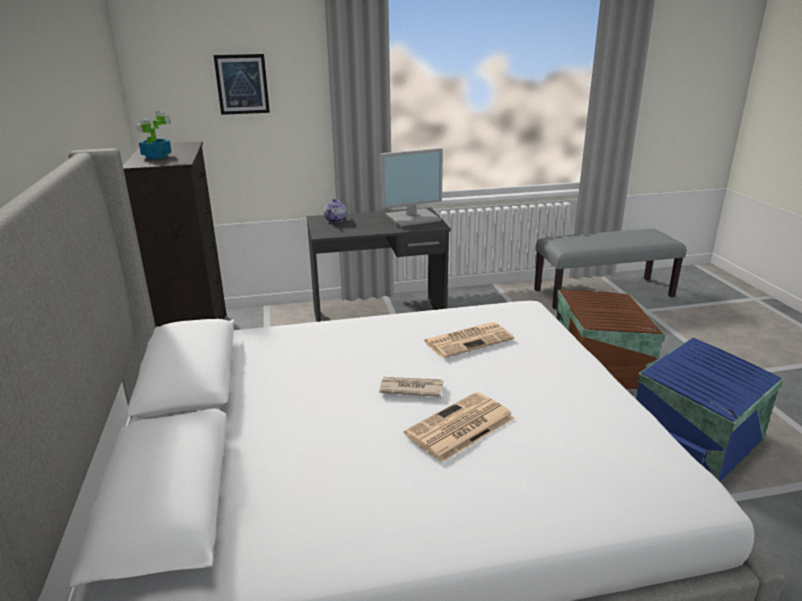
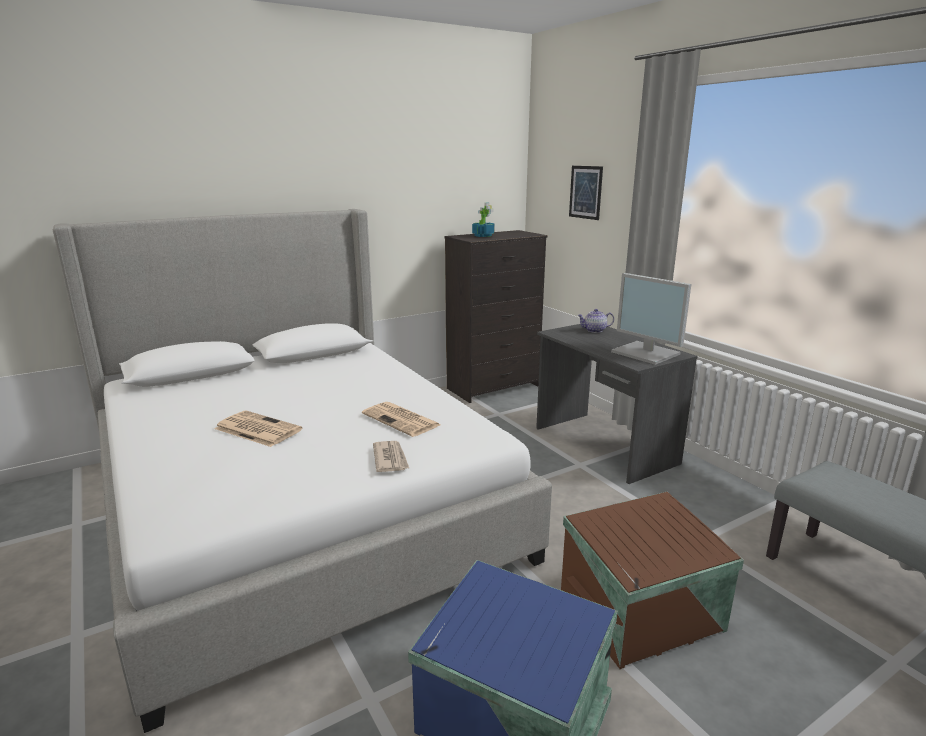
camera: 70 degrees right, 5 degrees down
(411, 388) = (311, 409): newspaper -> newspaper (390, 458)

